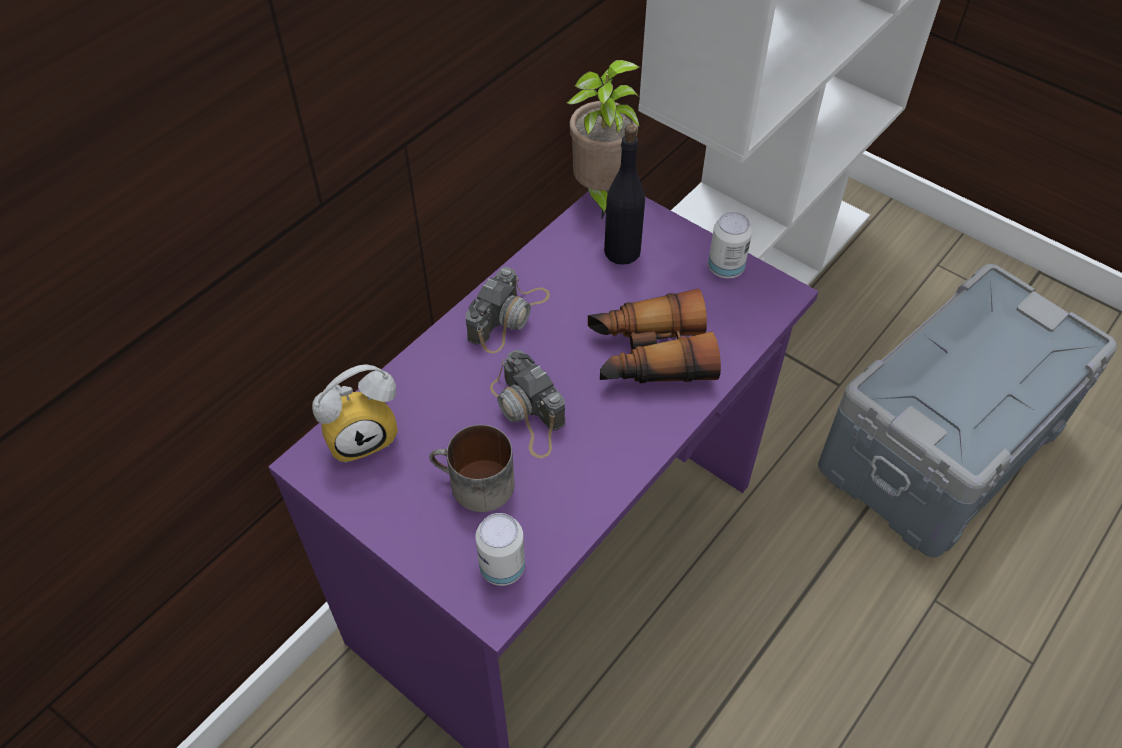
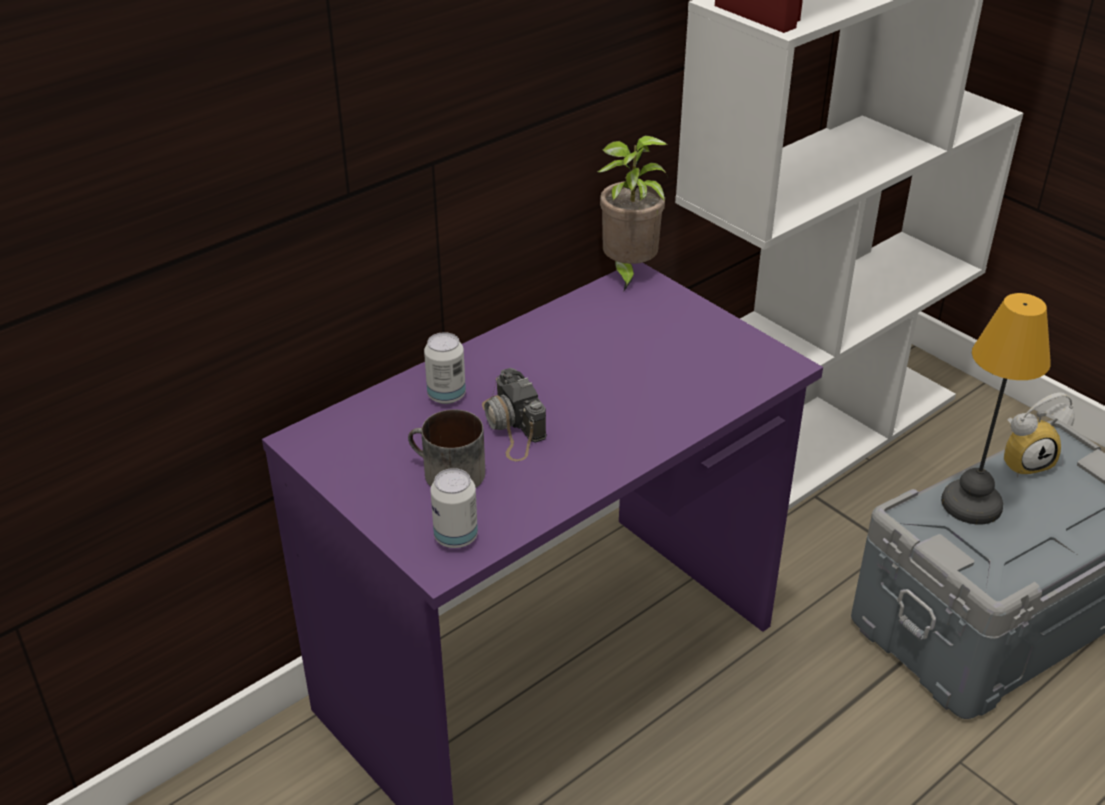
camera: 10 degrees right, 15 degrees down
(363, 434) = (354, 425): alarm clock -> alarm clock (1025, 461)
(508, 316) = (514, 354): camera -> none
(622, 251) = (637, 317): black bottle -> none
(649, 354) = (641, 396): binoculars -> none
(725, 268) = (735, 340): can -> can (446, 395)
(932, 369) = (971, 505): none -> table lamp

